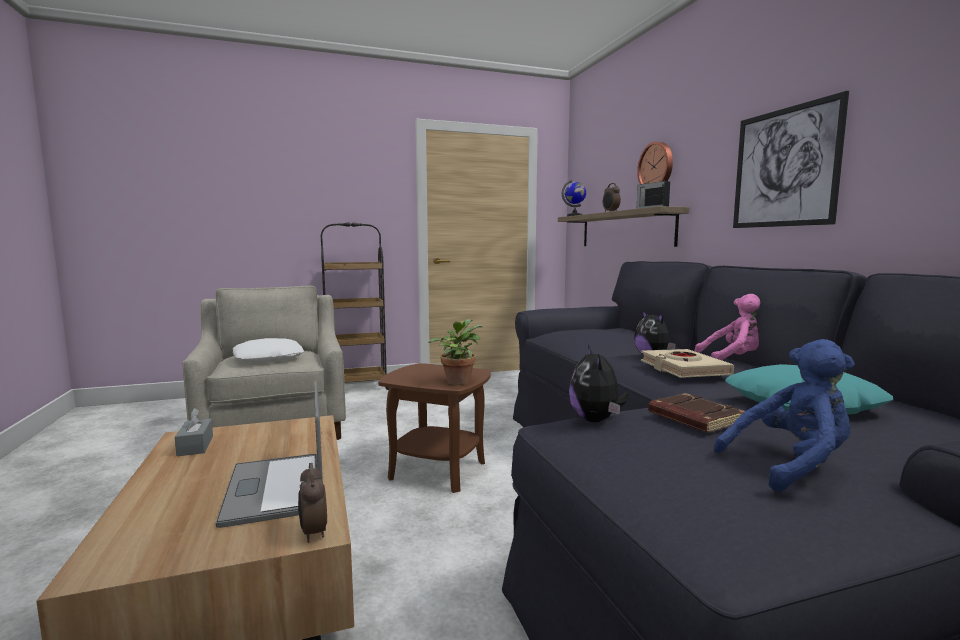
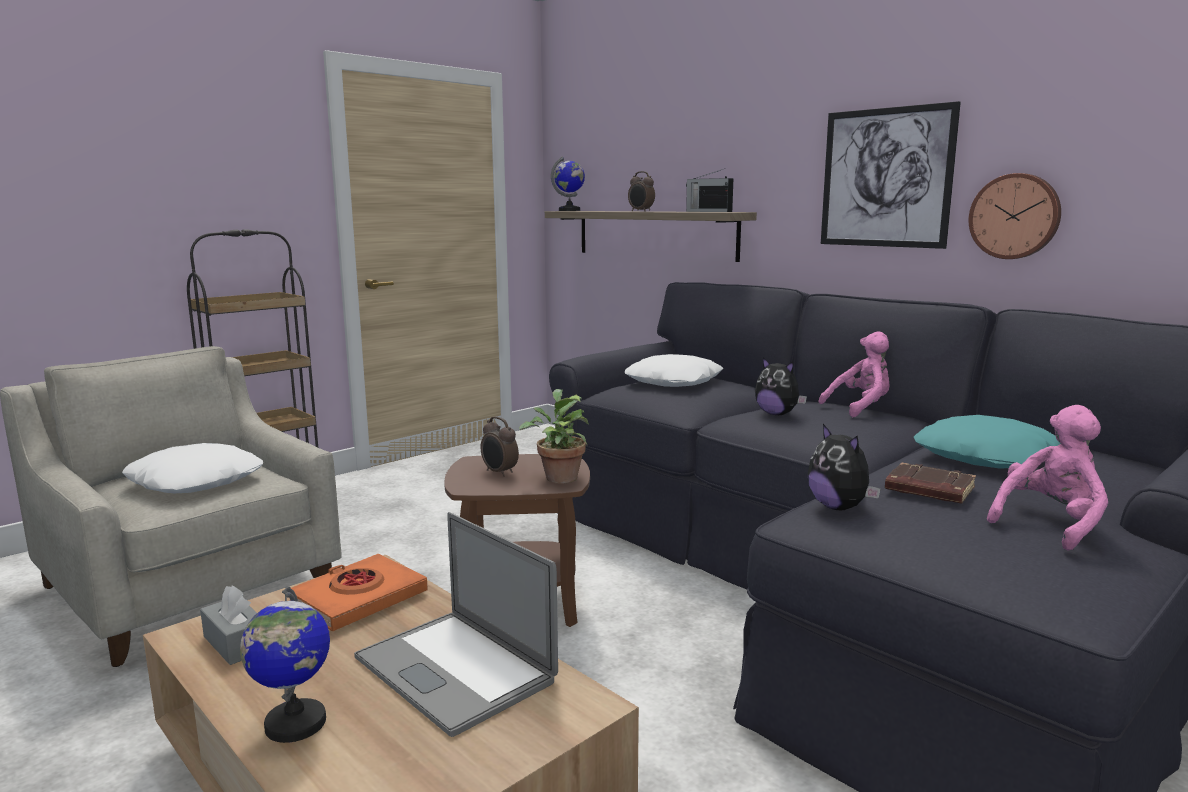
camera: 25 degrees left, 5 degrees up
(157, 495) = (294, 724): none -> globe
(284, 436) = (358, 599): none -> orange book
(313, 533) = (581, 708): alarm clock -> alarm clock (499, 473)
(599, 331) = (674, 382): none -> white pillow
(656, 167) = (704, 153): wall clock -> wall clock (1015, 216)
(683, 369) = (833, 427): beige book -> none
(790, 466) = (1050, 524): blue plush toy -> pink plush toy

